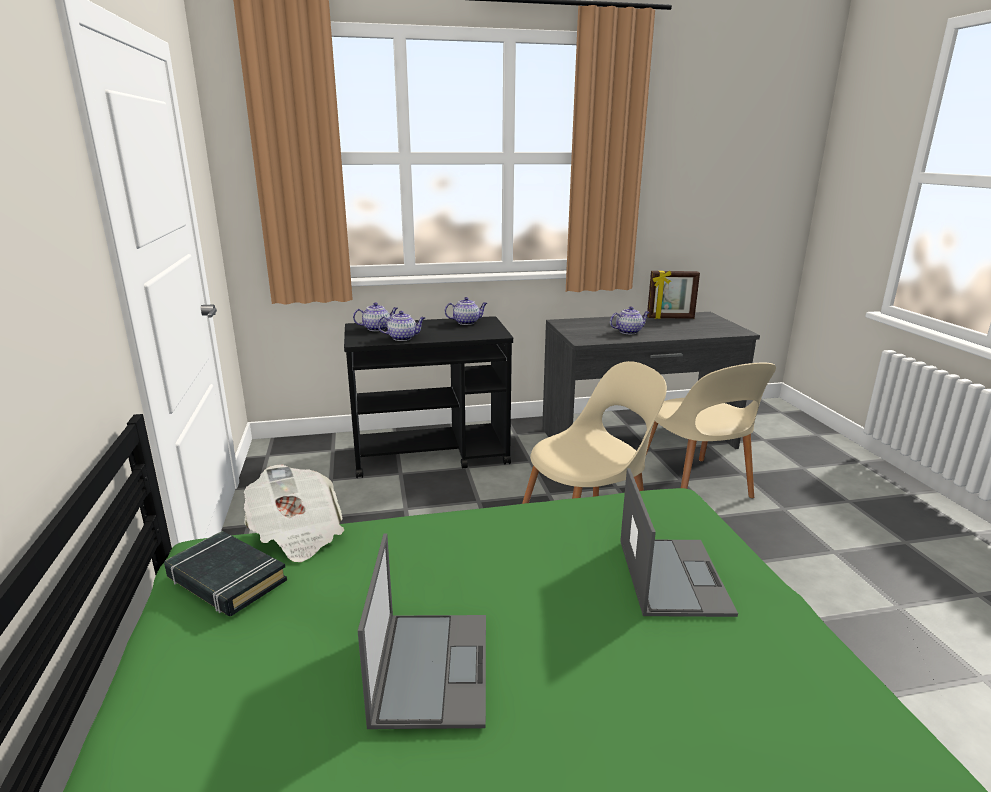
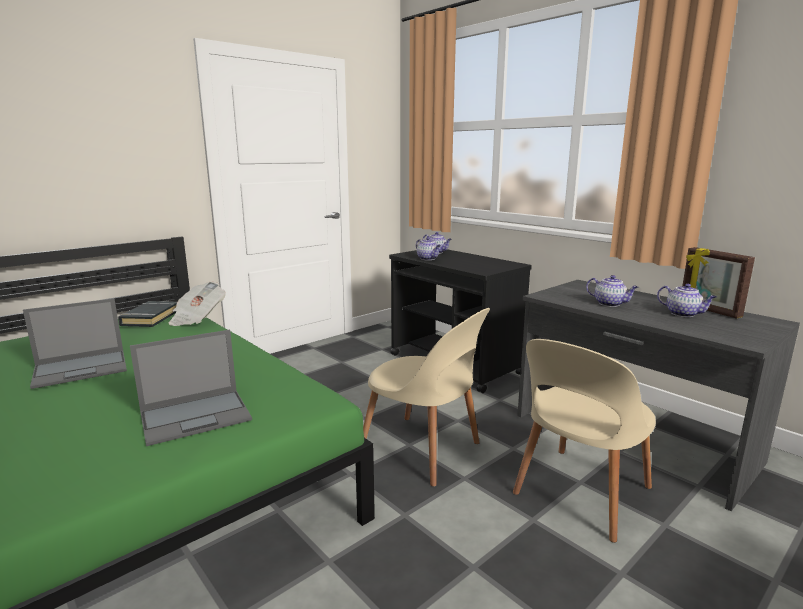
camera: 60 degrees right, 5 degrees down
(466, 322) = (496, 262): teapot -> teapot (683, 314)

